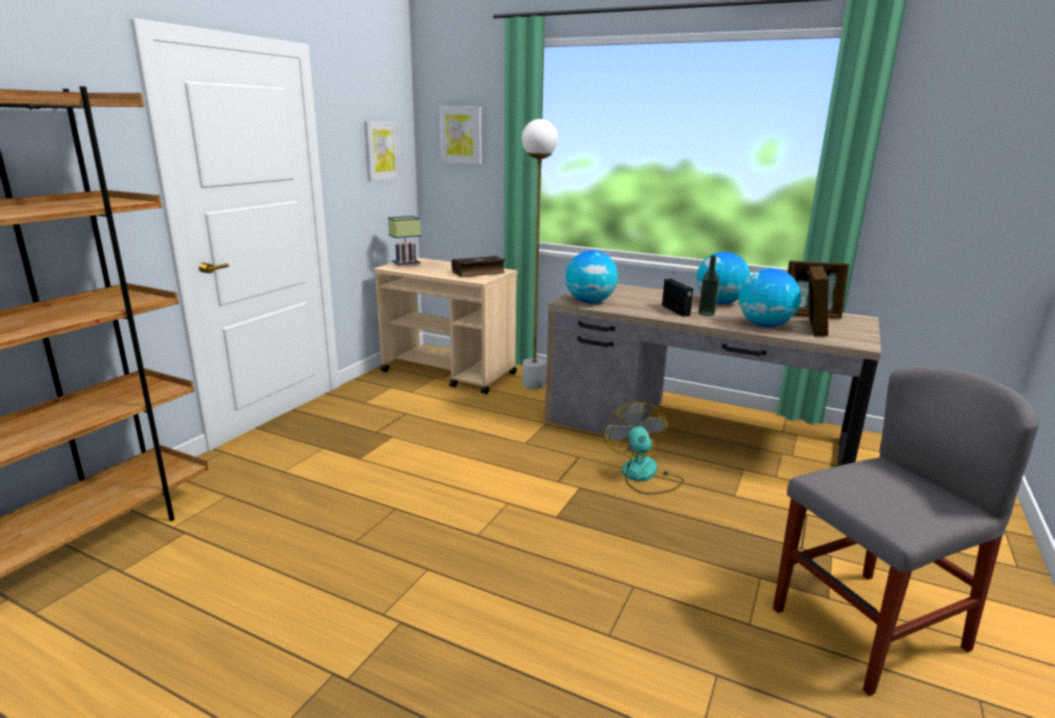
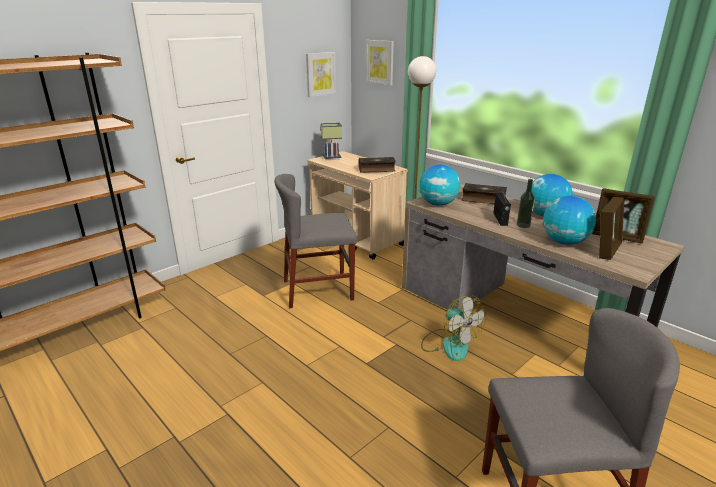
camera: 20 degrees right, 5 degrees up
(435, 440) = (318, 290): none -> grey chair
(637, 293) = (483, 199): none -> book
(643, 476) = (449, 344): fan -> fan turned 135 degrees clockwise

